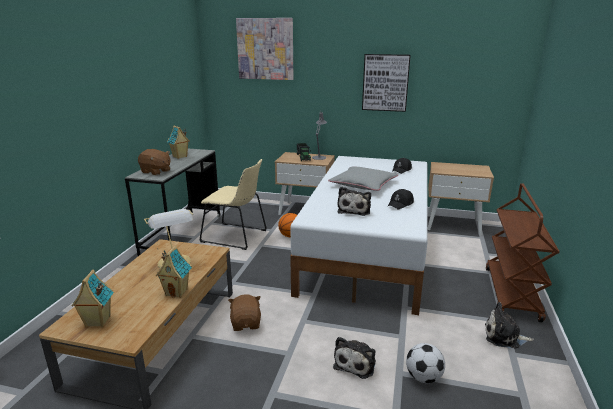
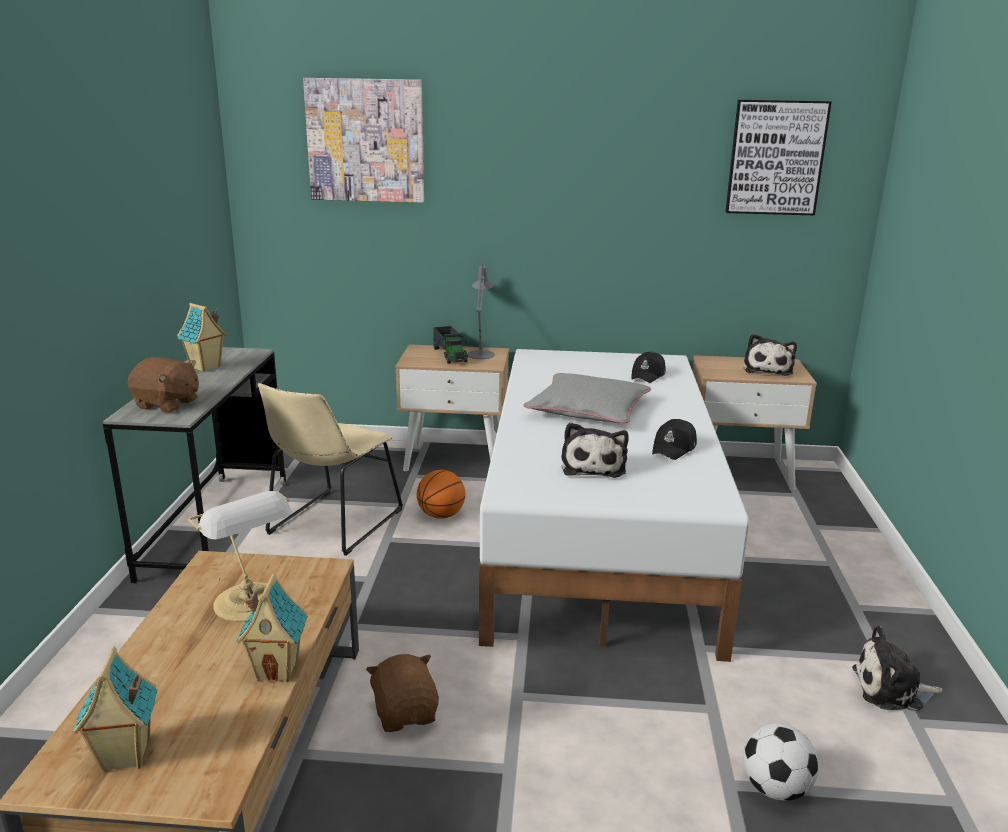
camera: 10 degrees left, 0 degrees up
(236, 236) = (332, 524): beige chair -> beige chair turned 105 degrees clockwise
(356, 363) = (644, 774): plush toy -> plush toy (767, 369)
(385, 82) = (607, 207): picture -> picture (776, 158)
(512, 294) = (880, 603): brown cart -> none

